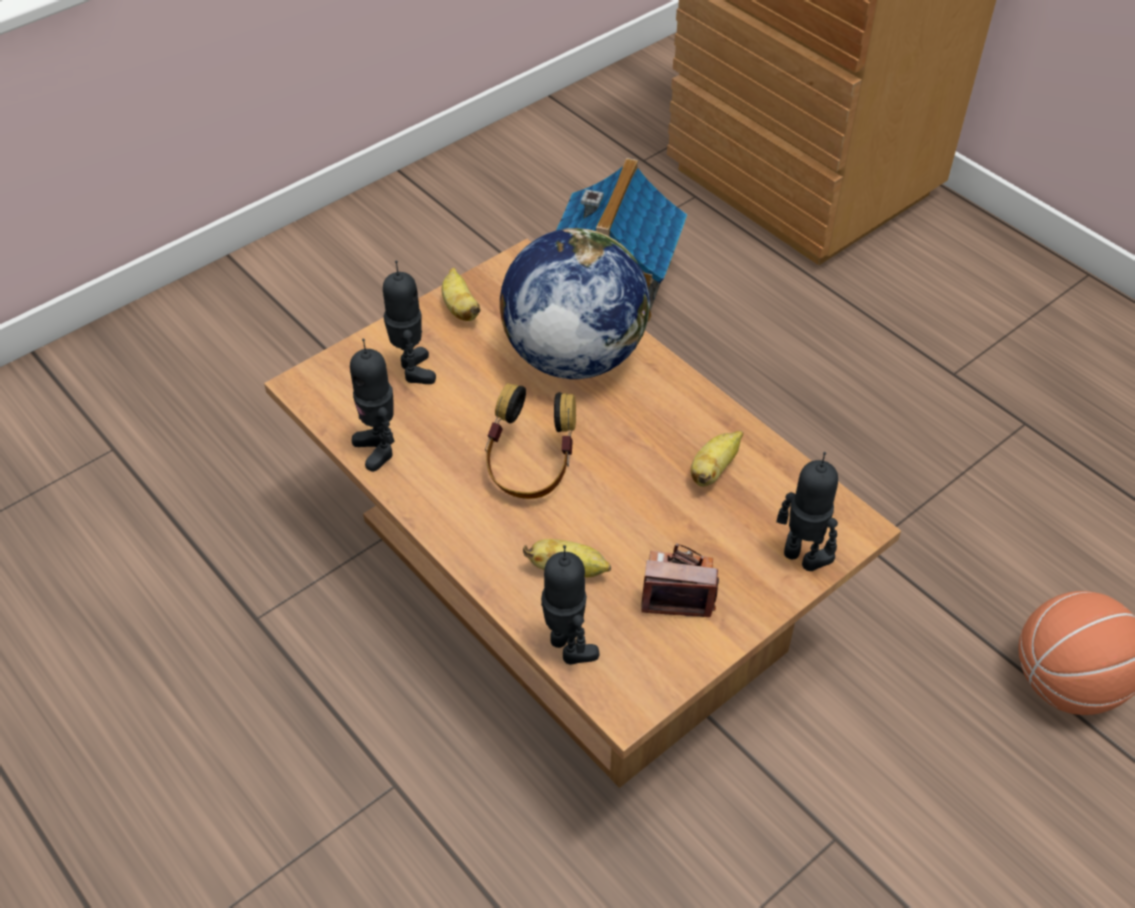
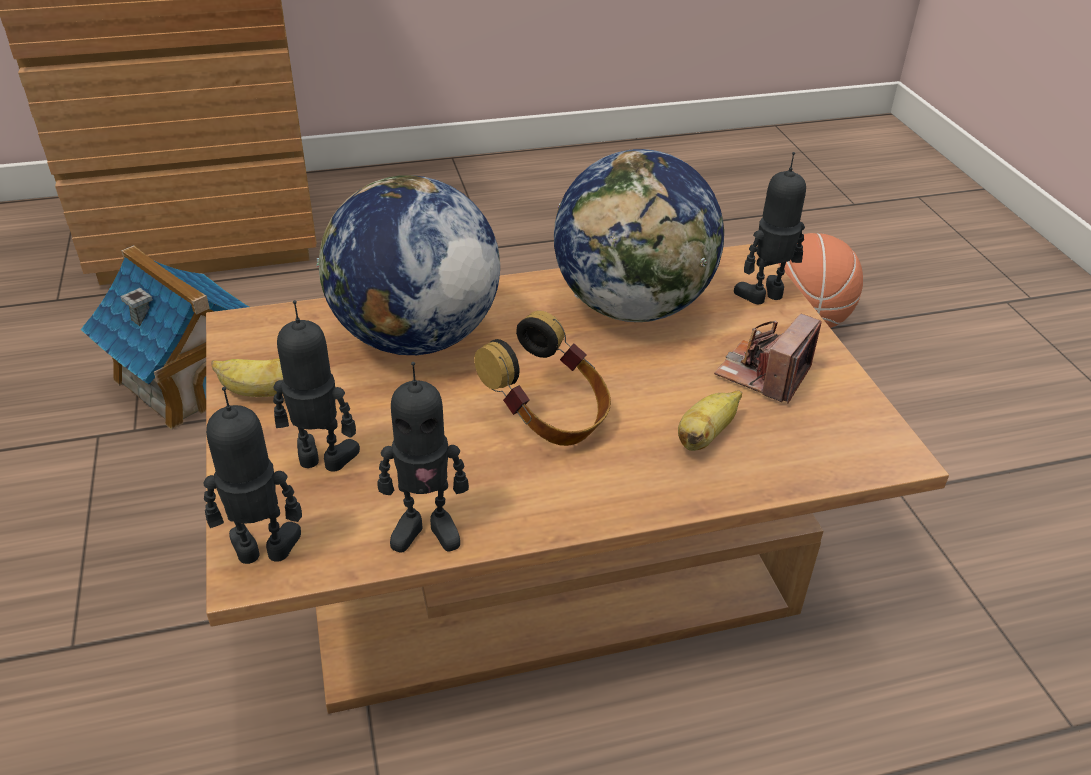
camera: 65 degrees left, 10 degrees down
(566, 647) = (807, 470): toy robot -> toy robot (264, 552)
(713, 470) = (633, 306): banana -> globe

